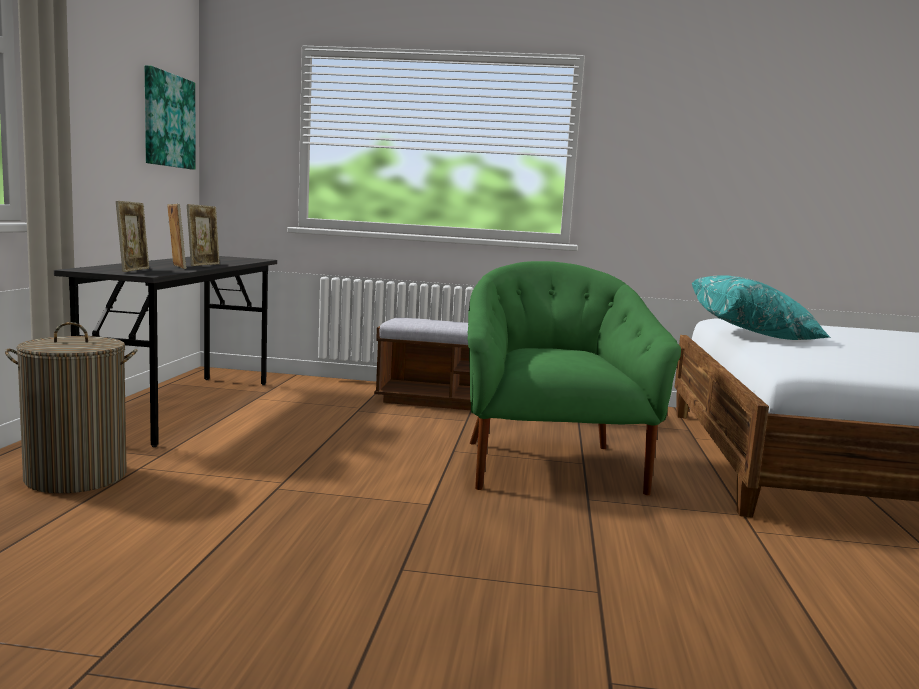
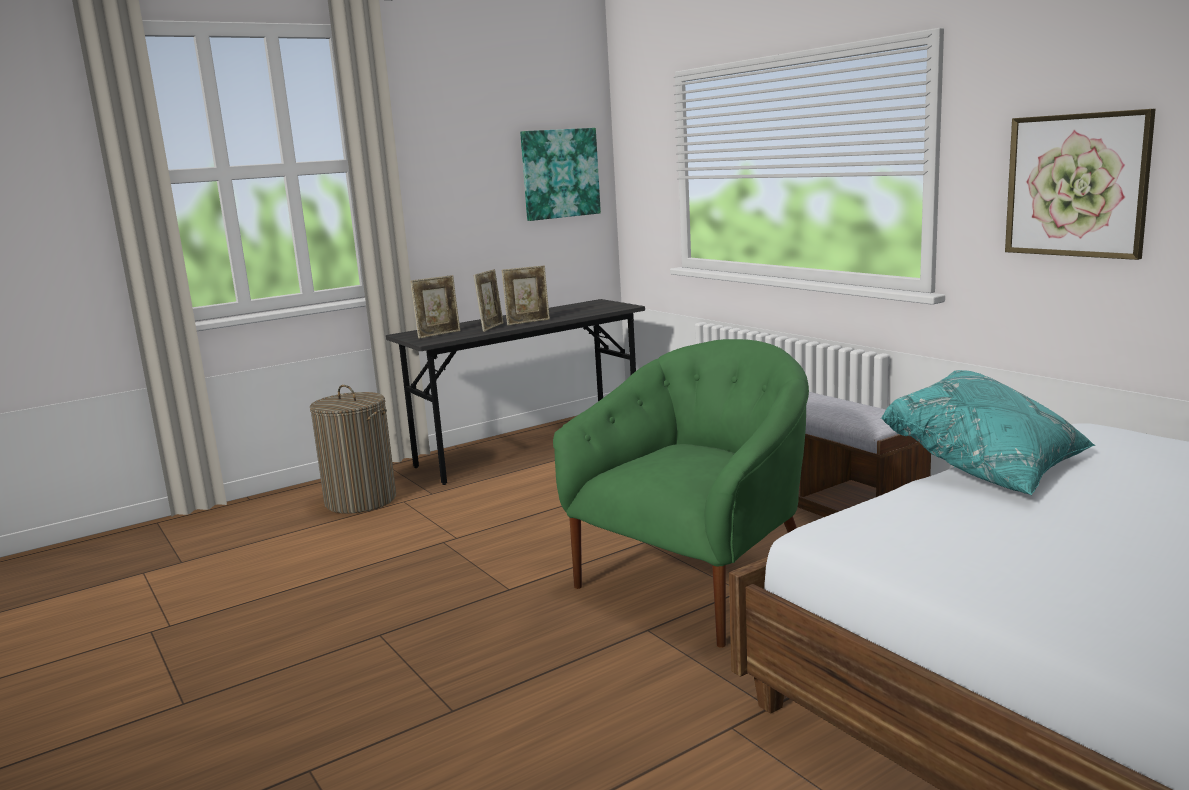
camera: 50 degrees right, 5 degrees up
(679, 172) = (1076, 185): none -> picture

